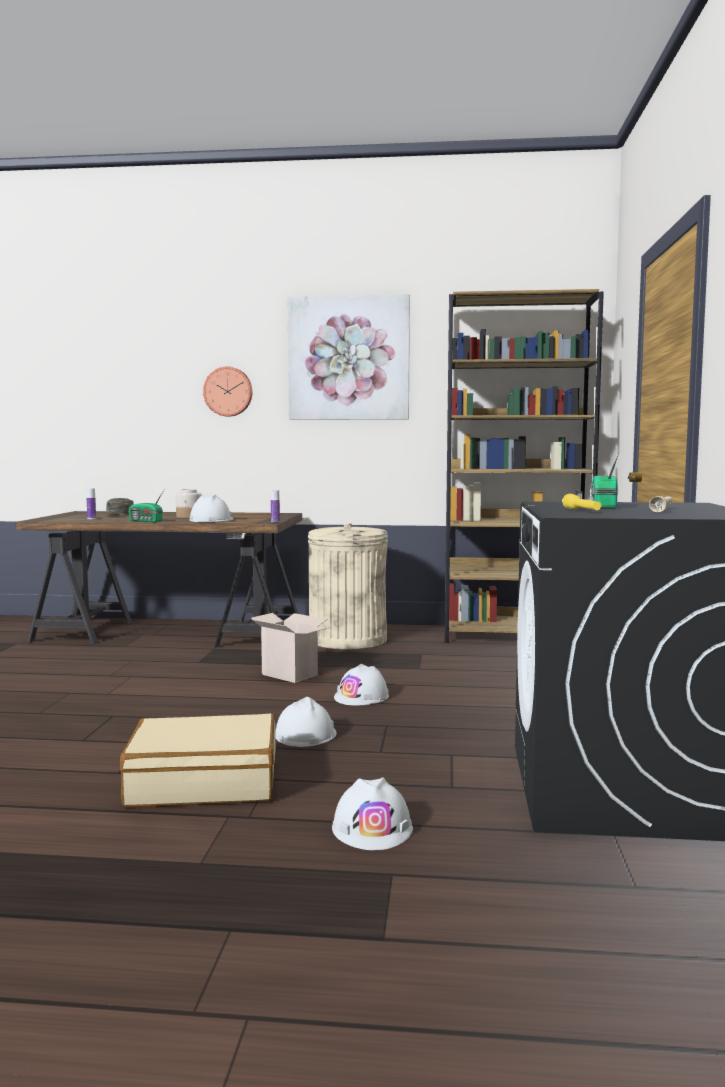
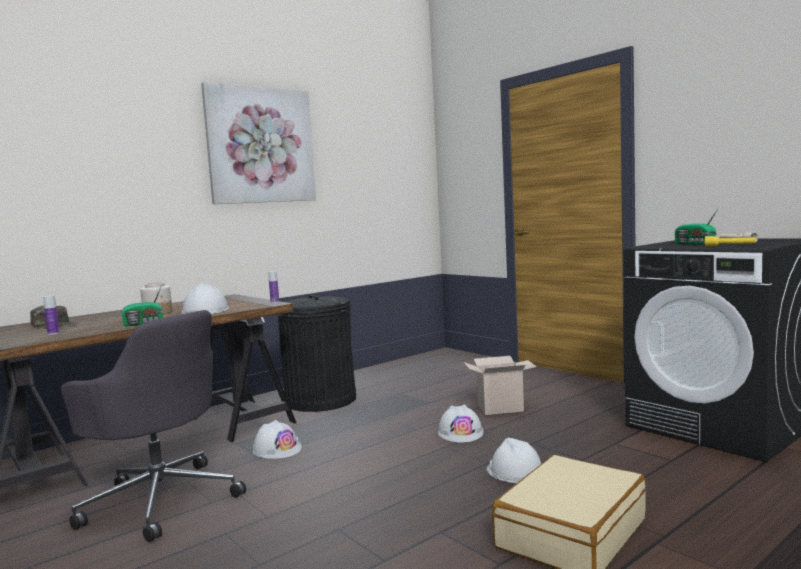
camera: 45 degrees left, 0 degrees up
(96, 664) = (160, 500): none -> grey office chair
(228, 391) = (145, 177): wall clock -> none
(292, 675) = (367, 438): cardboard box -> cardboard box (501, 408)
(348, 640) = (321, 400): beige trash can -> black trash can
(372, 828) = (725, 502): white hard hat -> white hard hat (277, 449)
(515, 635) = (415, 364): brown bookcase -> none

